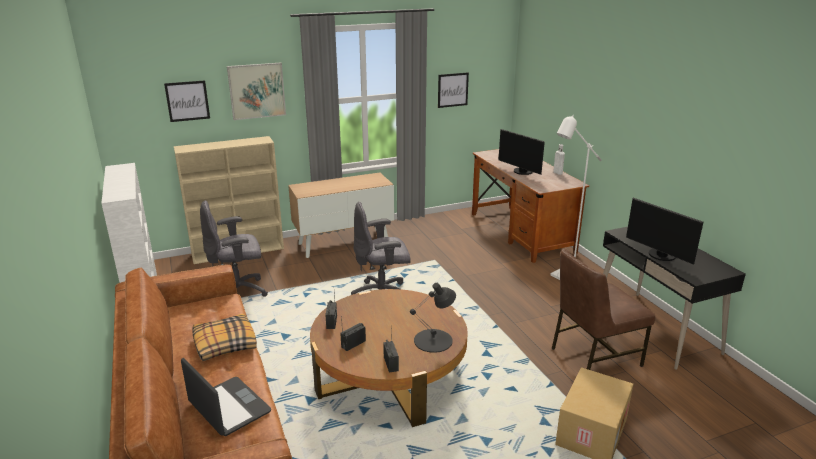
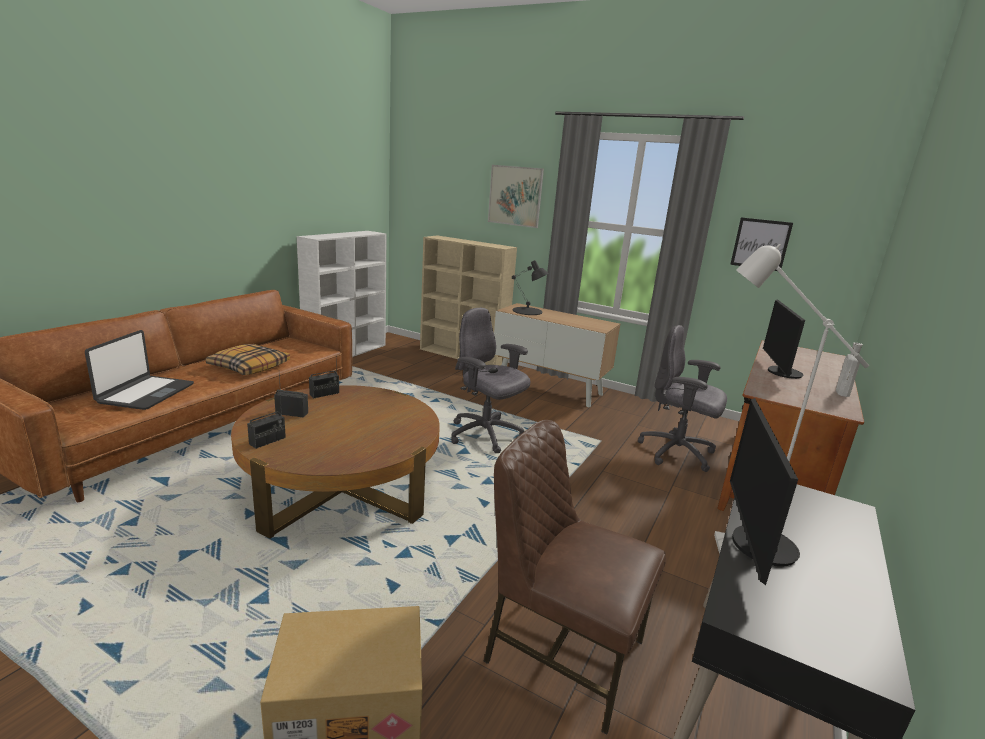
camera: 50 degrees right, 5 degrees down
(187, 101) = (456, 194): picture -> none
(239, 292) = (401, 376): grey office chair -> grey office chair (677, 453)
(434, 340) = (338, 452): black table lamp -> black table lamp (527, 311)

